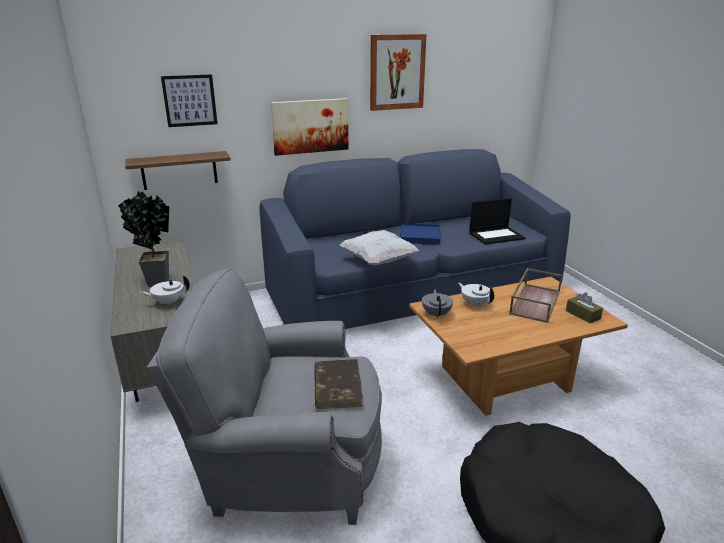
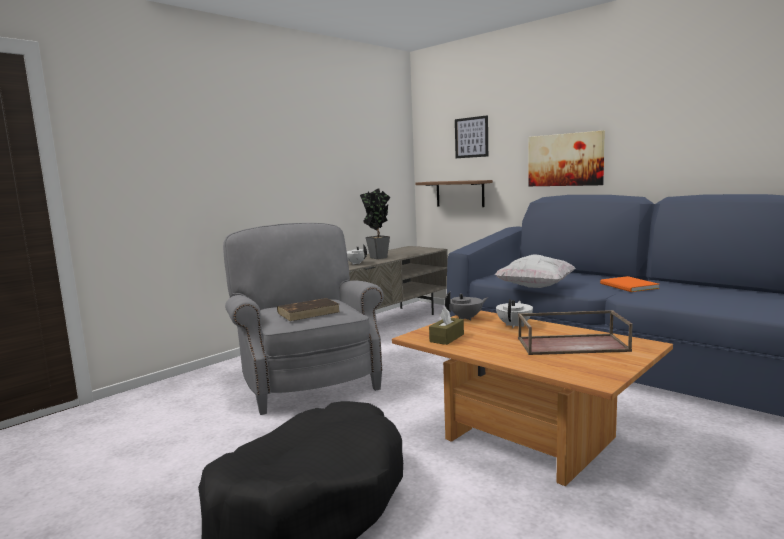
camera: 65 degrees right, 15 degrees down
(397, 72) = (669, 98): picture -> none
(420, 236) = (629, 286): blue tray -> orange book
(496, 235) = (726, 306): laptop -> none
(582, 315) = (586, 368): brown tissue box -> brown tissue box (447, 338)

